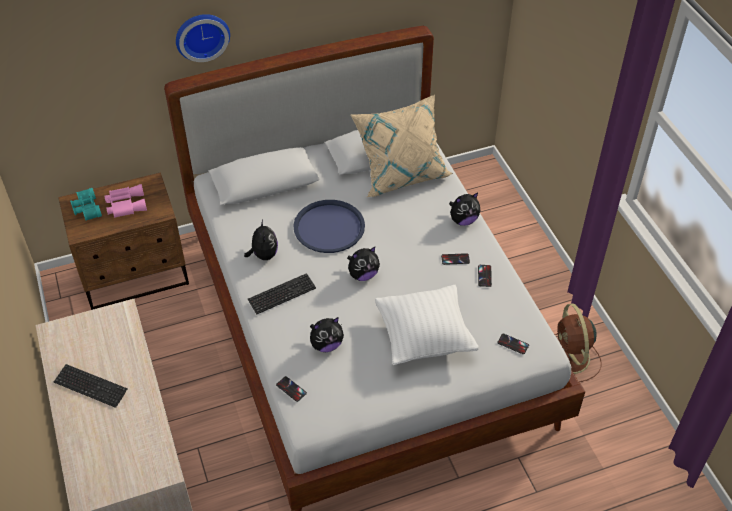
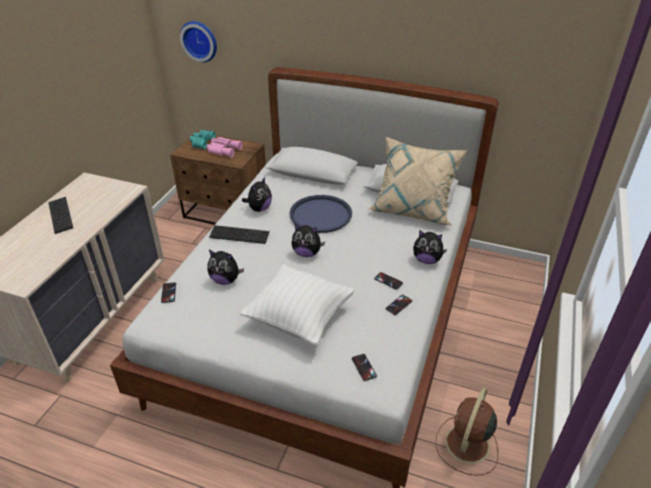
camera: 40 degrees right, 10 degrees down
(201, 35) = (307, 36): wall clock -> wall clock (200, 40)

